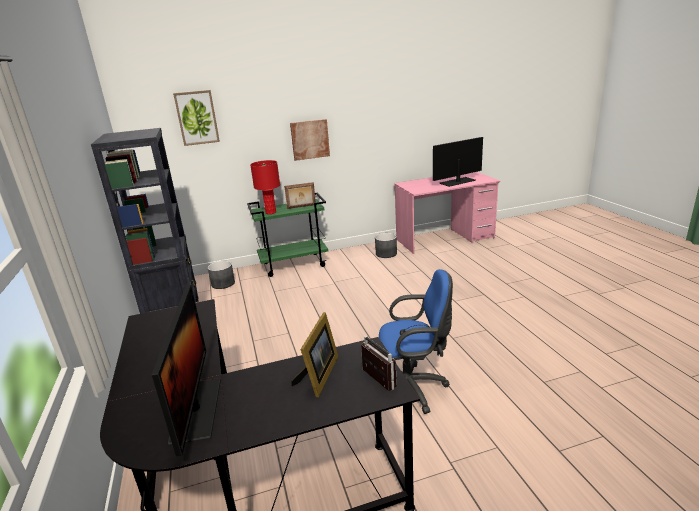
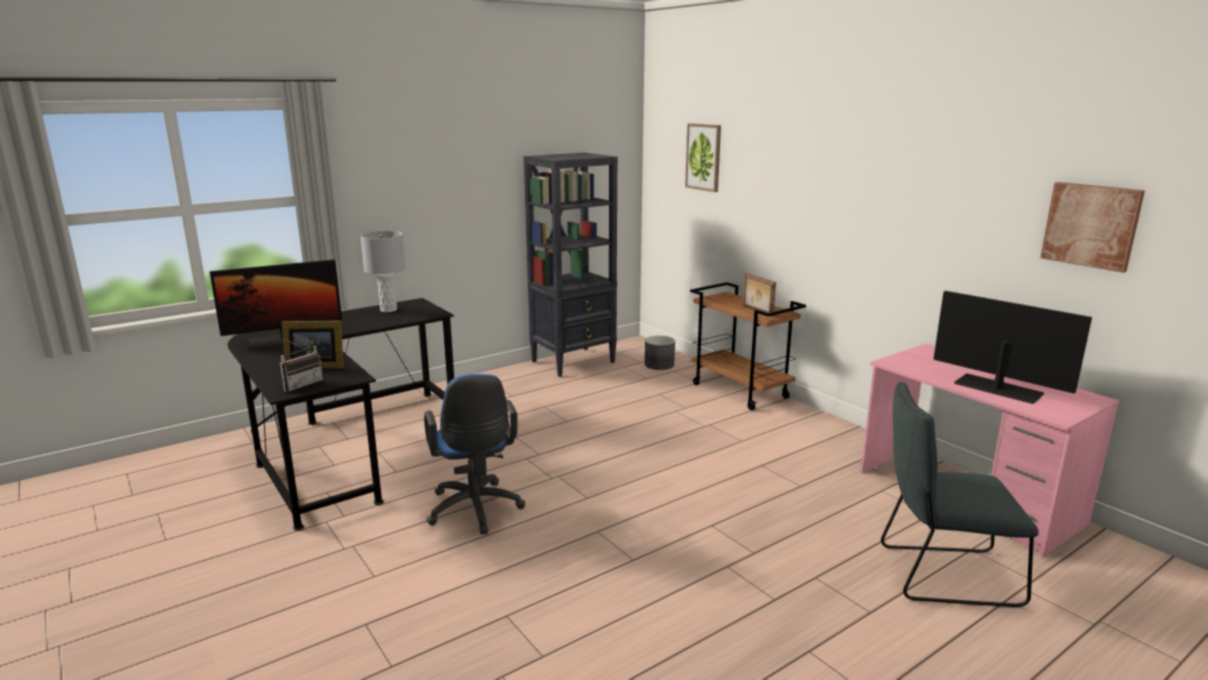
camera: 70 degrees right, 5 degrees down
(153, 335) = (389, 310): none -> grey table lamp
(270, 212) = (721, 301): red table lamp -> none
(294, 264) = (741, 391): green cart -> brown cart
(310, 139) = (813, 221): picture -> picture (1091, 225)
(386, 254) = (839, 449): grey planter -> none
(505, 258) = (941, 574): none -> grey chair

